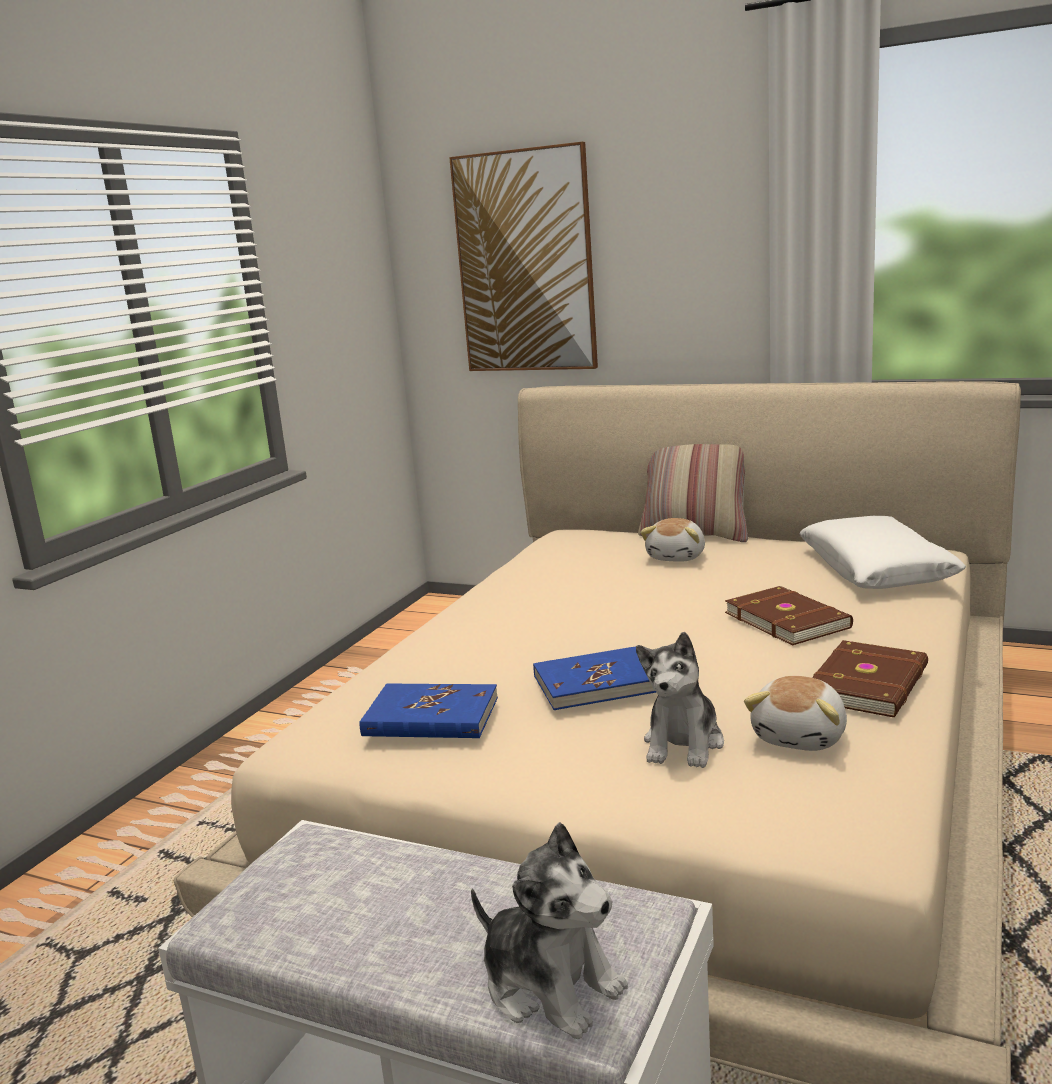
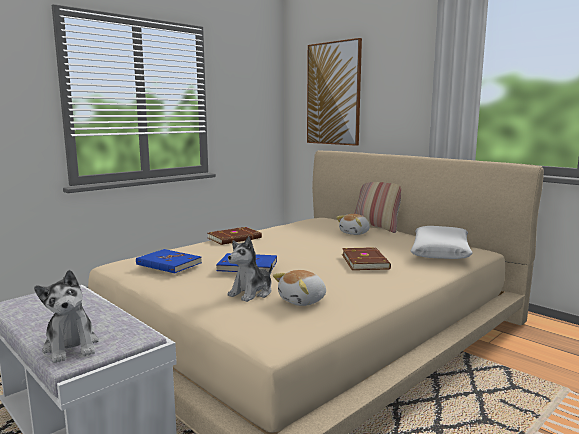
camera: 20 degrees right, 5 degrees down
(870, 684) = (364, 289): brown book -> brown book (235, 238)

